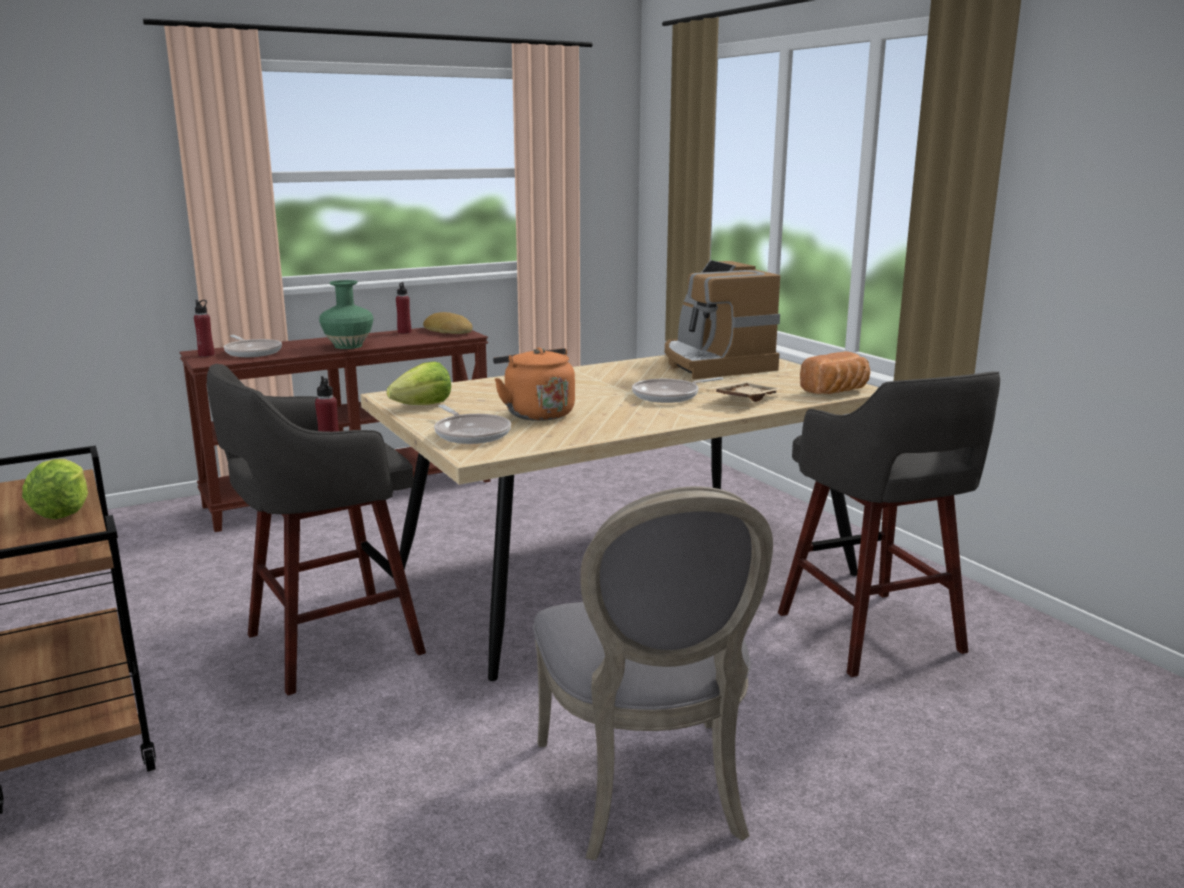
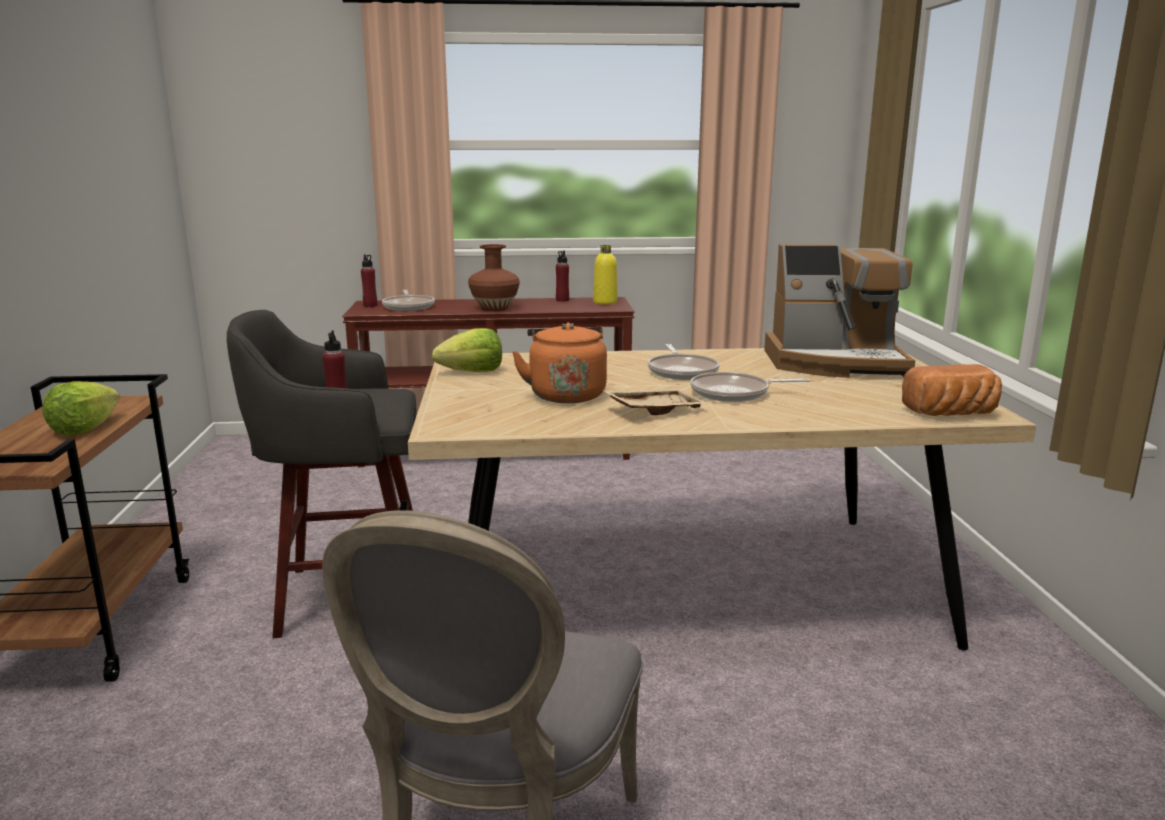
camera: 25 degrees right, 0 degrees up
(349, 346) = (495, 308): green vase -> brown vase
(449, 330) = (605, 302): bread -> yellow bottle
(471, 434) = (472, 407): frying pan -> frying pan (682, 371)
(713, 364) = (835, 363): coffee machine -> coffee machine turned 90 degrees counterclockwise
(744, 399) = (819, 408): beige tray -> beige tray (654, 410)
(872, 635) = (929, 737): grey stool -> none

